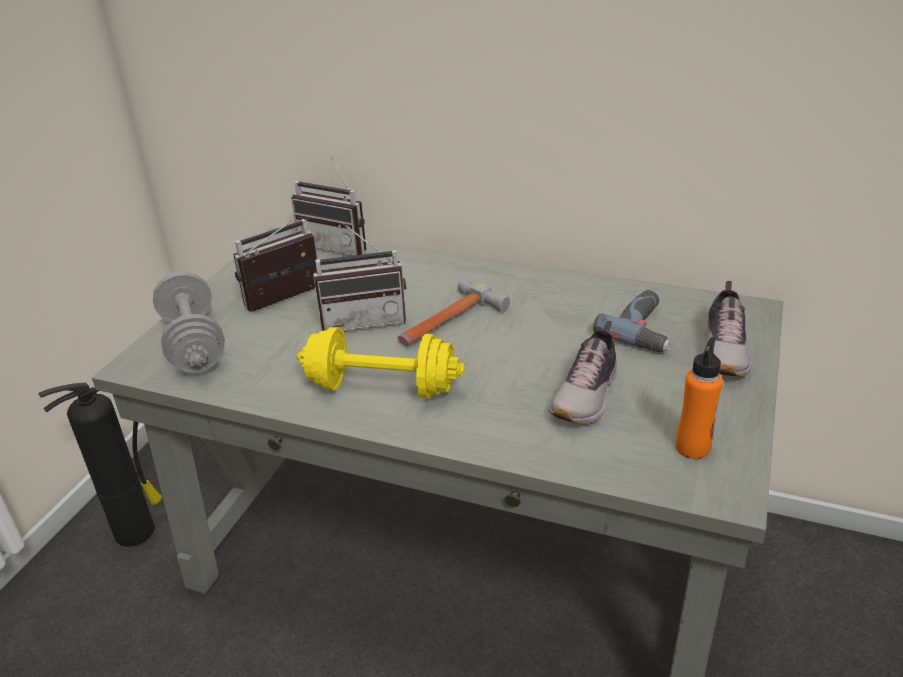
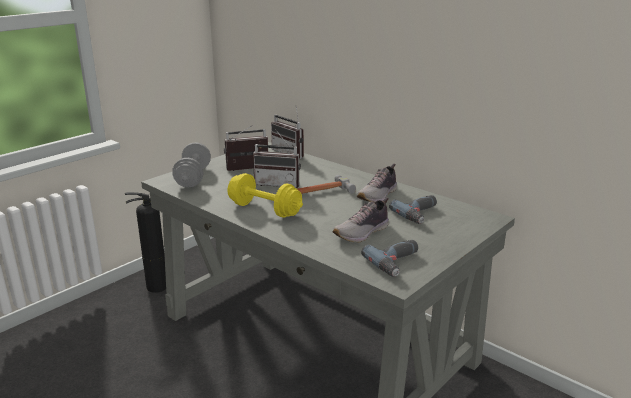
camera: 20 degrees right, 10 degrees down
(692, 448) = (397, 263): orange bottle -> power drill
(724, 352) = (456, 231): shoe -> shoe (378, 195)

